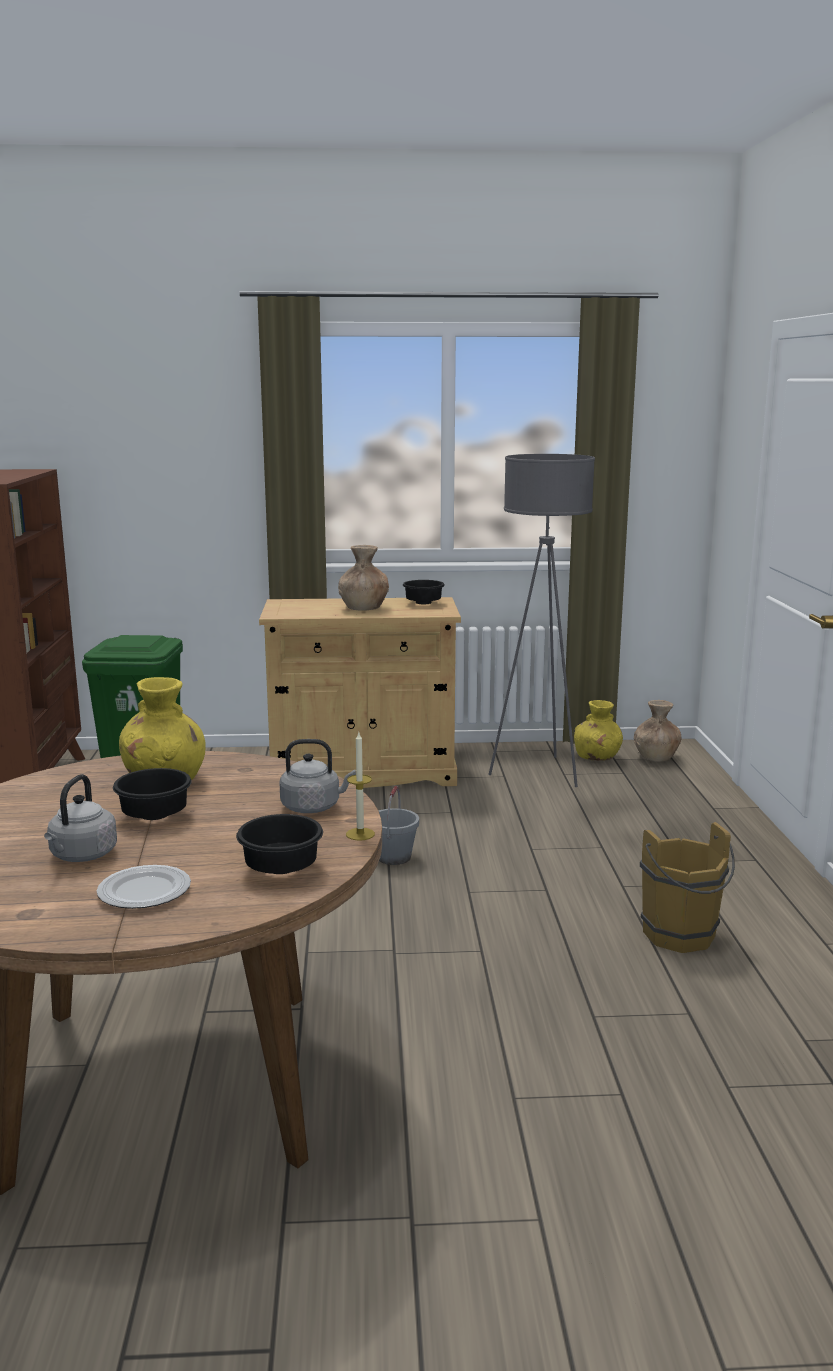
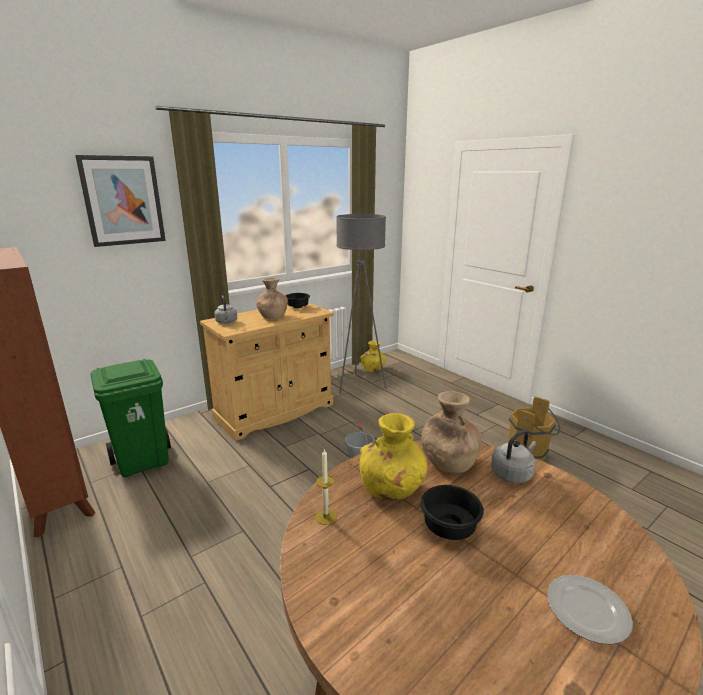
camera: 35 degrees left, 5 degrees up
(81, 856) = (483, 598): grey kettle -> grey kettle (226, 322)
(193, 418) = (123, 201): none -> picture
(282, 870) = (603, 537): black bowl -> none
(360, 834) = (573, 484): candle -> candle (326, 517)
(656, 757) = (396, 362): brown vase -> brown vase (447, 461)

